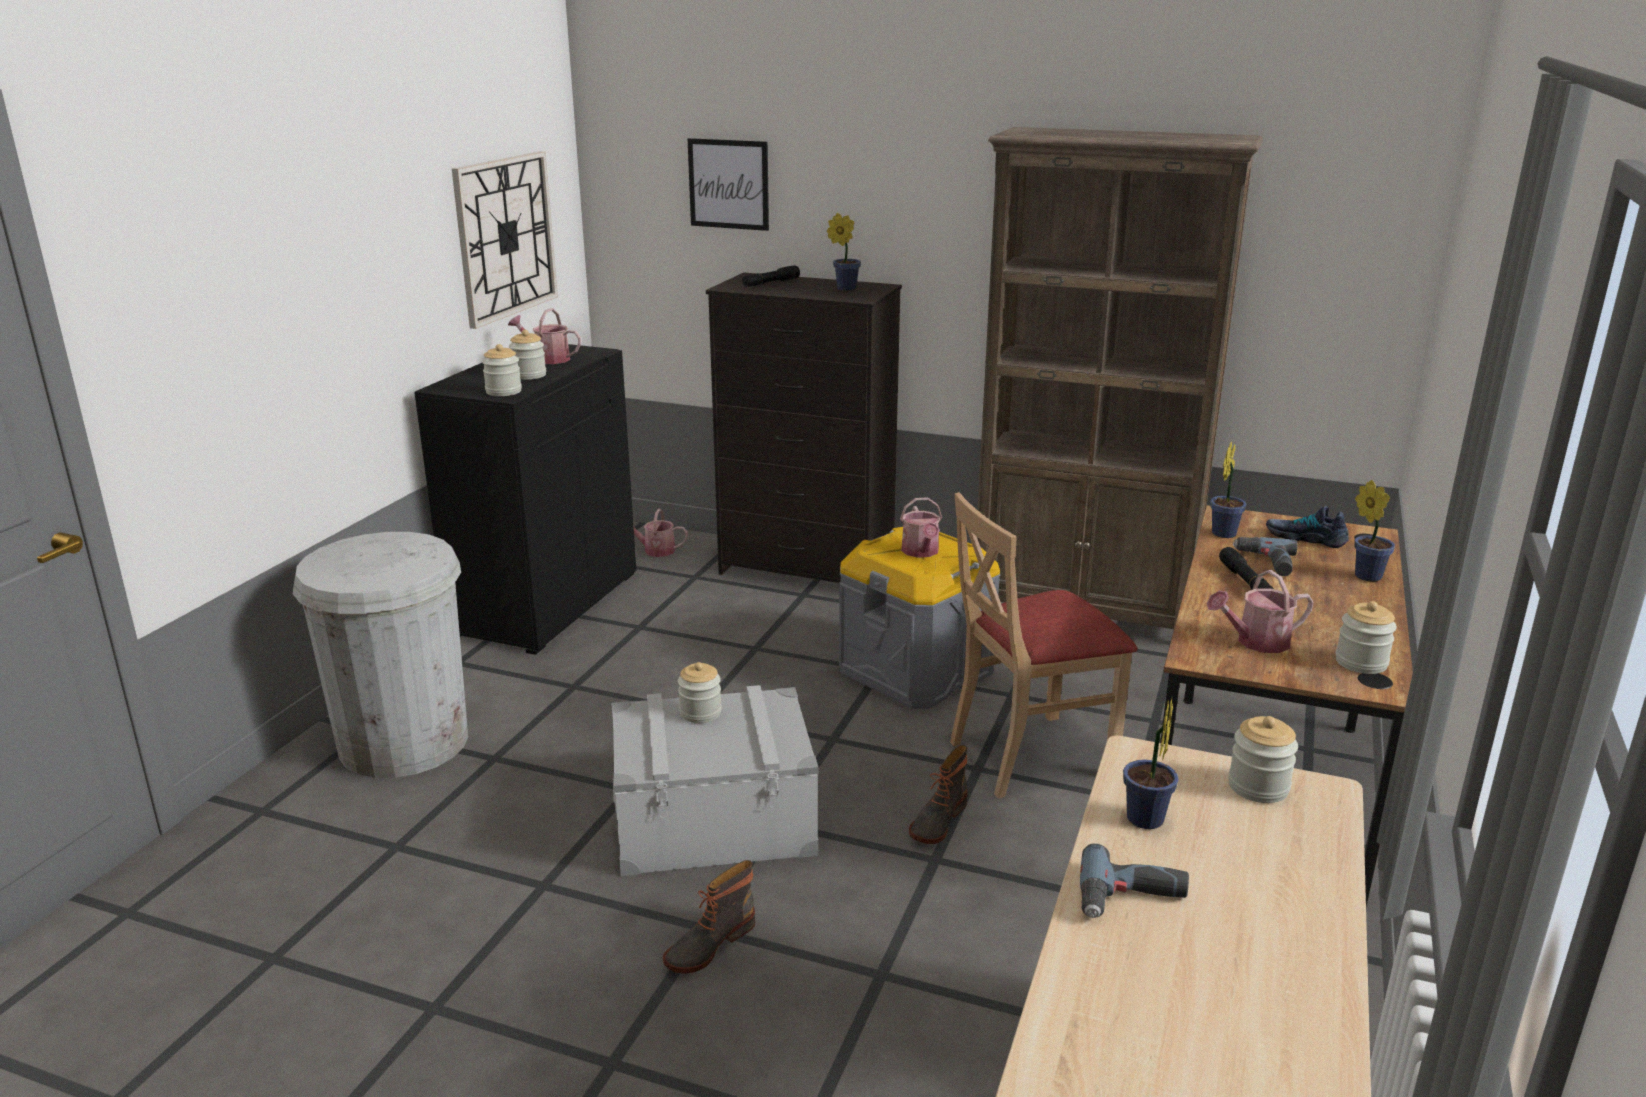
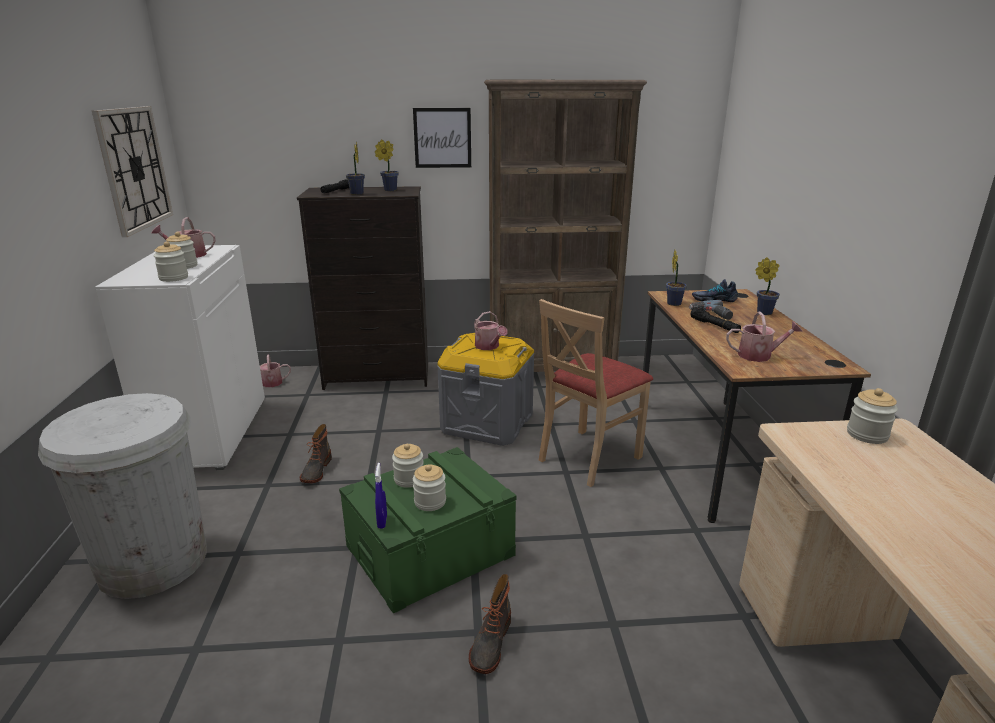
camera: 25 degrees left, 0 degrees up
(545, 603) = (209, 432): black cabinet -> white cabinet
(630, 754) = (382, 521): none -> blue spray bottle
(714, 818) = (430, 550): grey storage box -> green storage box
(729, 184) = (291, 128): picture -> picture (442, 138)
(937, 821) = (568, 511): boot -> boot (316, 470)
(1131, 900) = (901, 526): power drill -> none
(1144, 822) = (843, 473): potted plant -> potted plant (356, 194)
(1256, 642) = (759, 355): watering can -> watering can turned 135 degrees counterclockwise
(1361, 663) = (818, 356): jar -> jar (430, 502)

